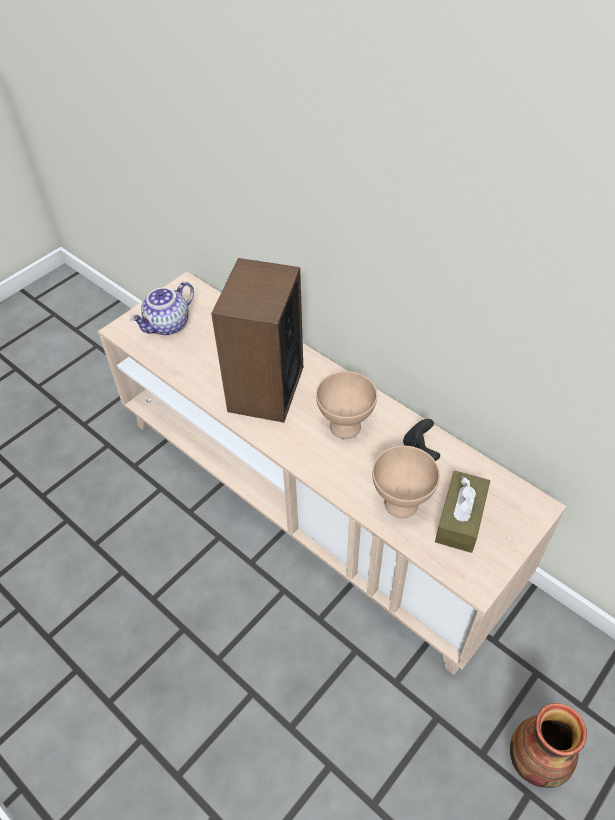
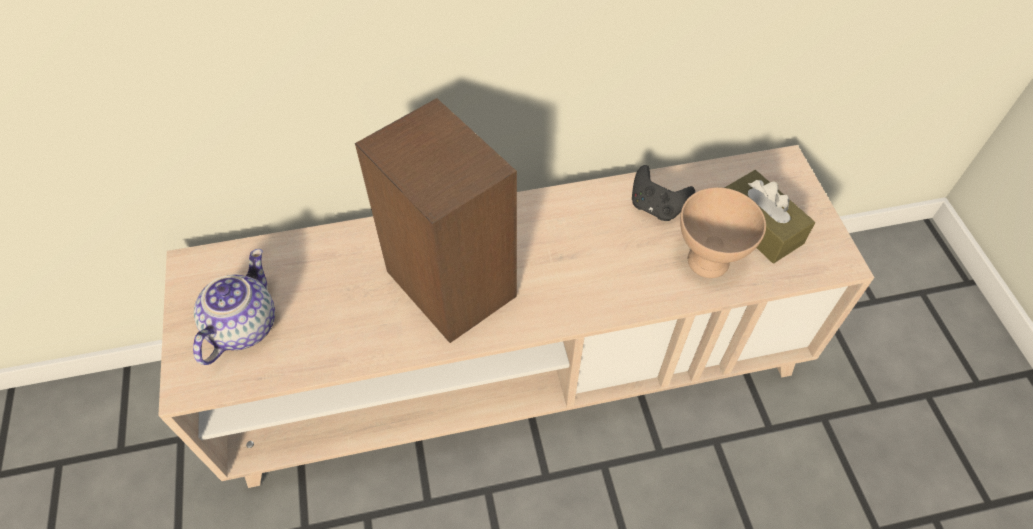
camera: 55 degrees left, 5 degrees up
(168, 326) = (242, 325): teapot -> teapot turned 150 degrees counterclockwise
(345, 428) = (572, 246): beige bowl -> none
(535, 762) = (904, 371): vase -> none

